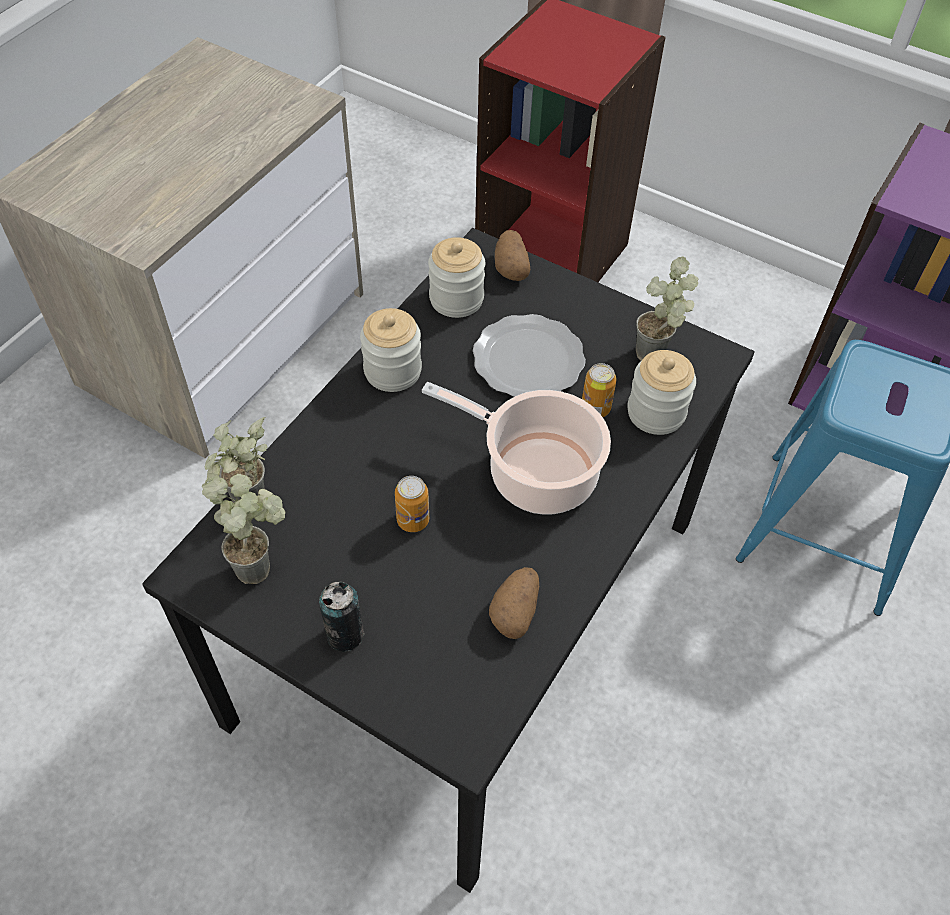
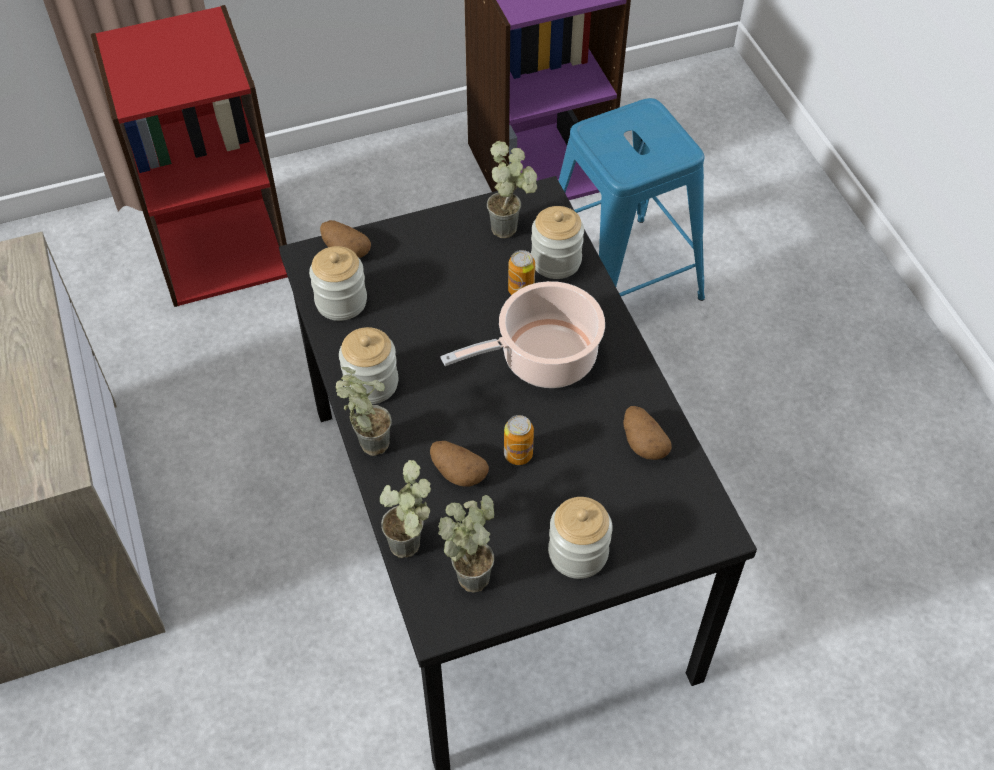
camera: 50 degrees left, 0 degrees up
(330, 405) = (366, 441): none -> potted plant
(345, 635) = (578, 553): can -> jar
(354, 488) = (457, 472): none -> potato
(529, 359) = (442, 297): plate -> none

